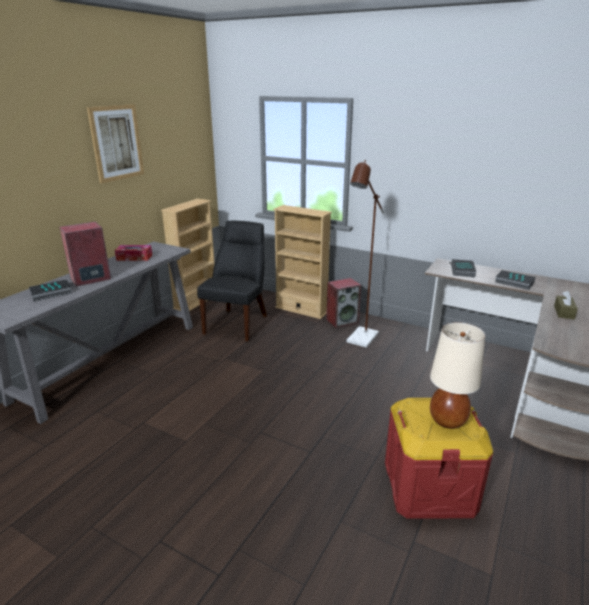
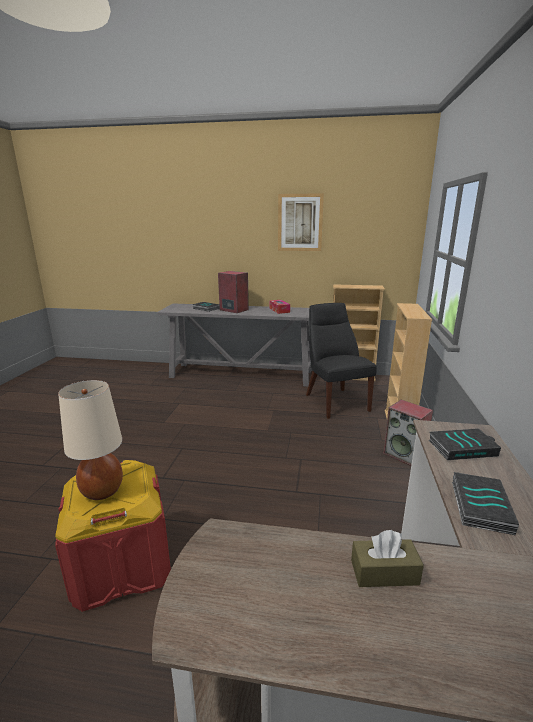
camera: 70 degrees right, 5 degrees down
(238, 323) = (335, 401): black chair -> black chair turned 105 degrees counterclockwise
(360, 340) = (372, 475): brown floor lamp -> none

